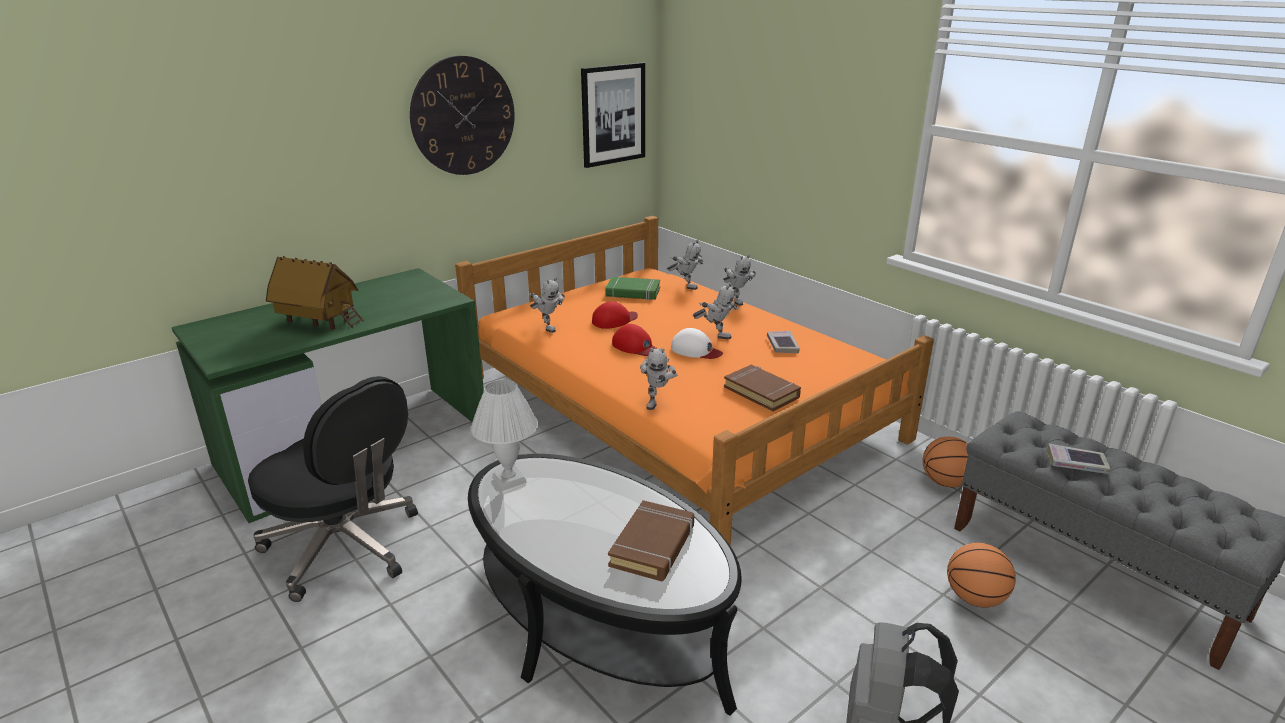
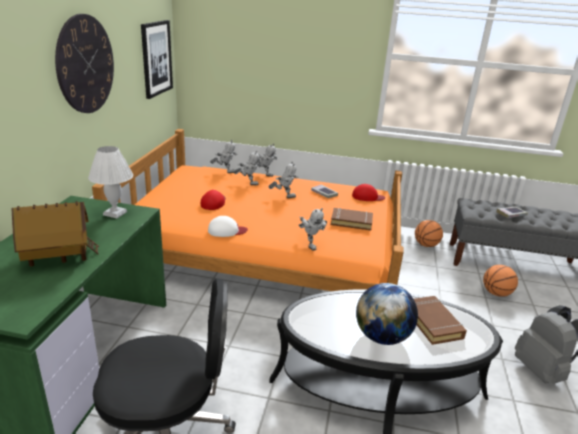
camera: 40 degrees left, 0 degrees up
(508, 479) = (310, 322): white table lamp -> white table lamp (114, 213)
(547, 327) = (177, 218): toy robot -> toy robot (248, 183)
(562, 530) = (382, 337): none -> globe
(633, 292) = (199, 182): green book -> none
(635, 346) = (250, 215): red cap -> red cap (367, 197)
(696, 350) = (286, 208): white cap -> white cap (227, 231)

